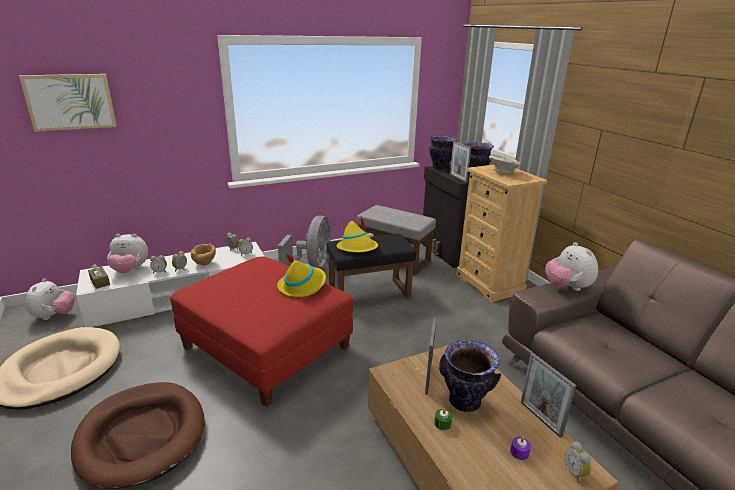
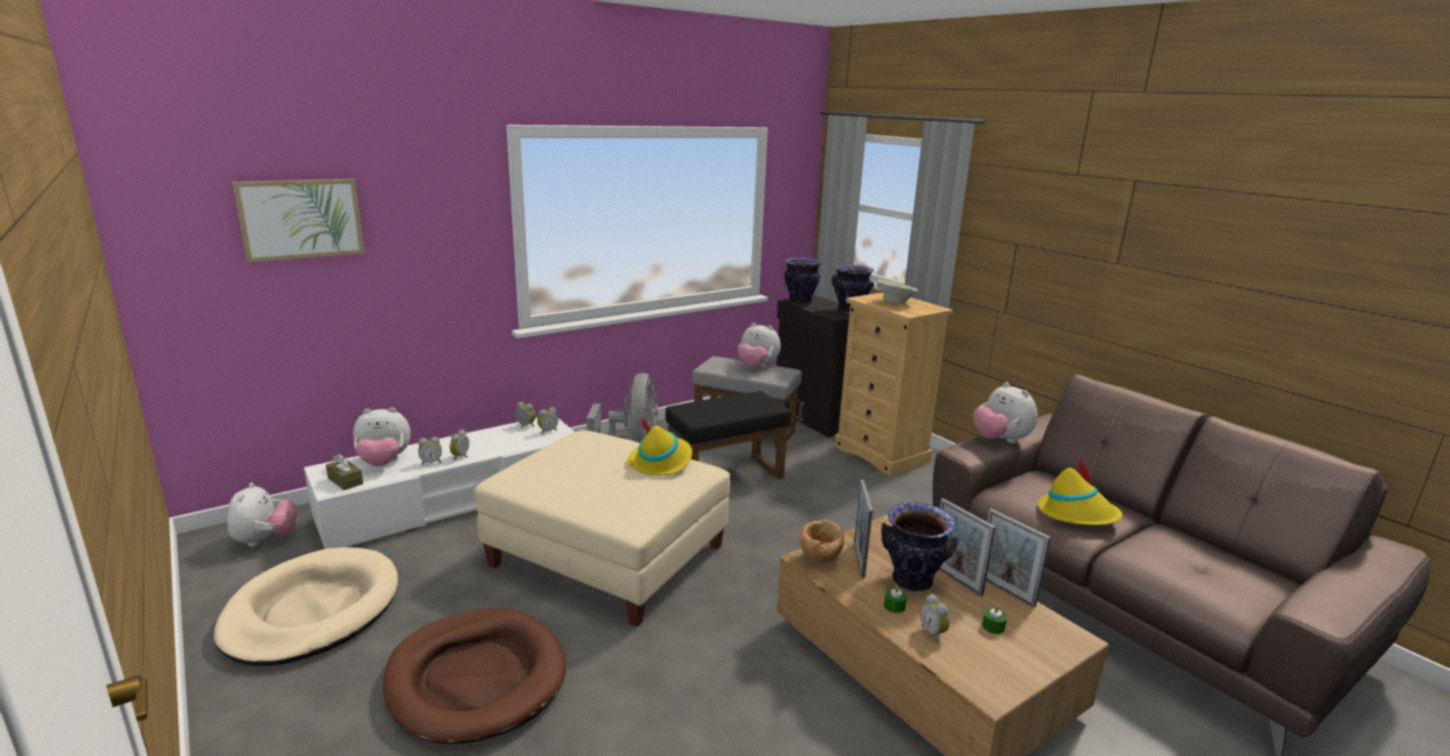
camera: 10 degrees left, 5 degrees down
(205, 264) = (493, 447): brown bowl -> brown bowl (820, 559)
(266, 347) = (608, 555): red ottoman -> beige ottoman
(357, 248) = (712, 412): yellow hat -> yellow hat (1077, 514)
(404, 215) = (757, 367): none -> plush toy
(458, 178) = (829, 314): picture frame -> picture frame (956, 579)
(519, 452) = (993, 626): purple candle -> green candle
(576, 472) = (1061, 640): alarm clock -> alarm clock (934, 633)

